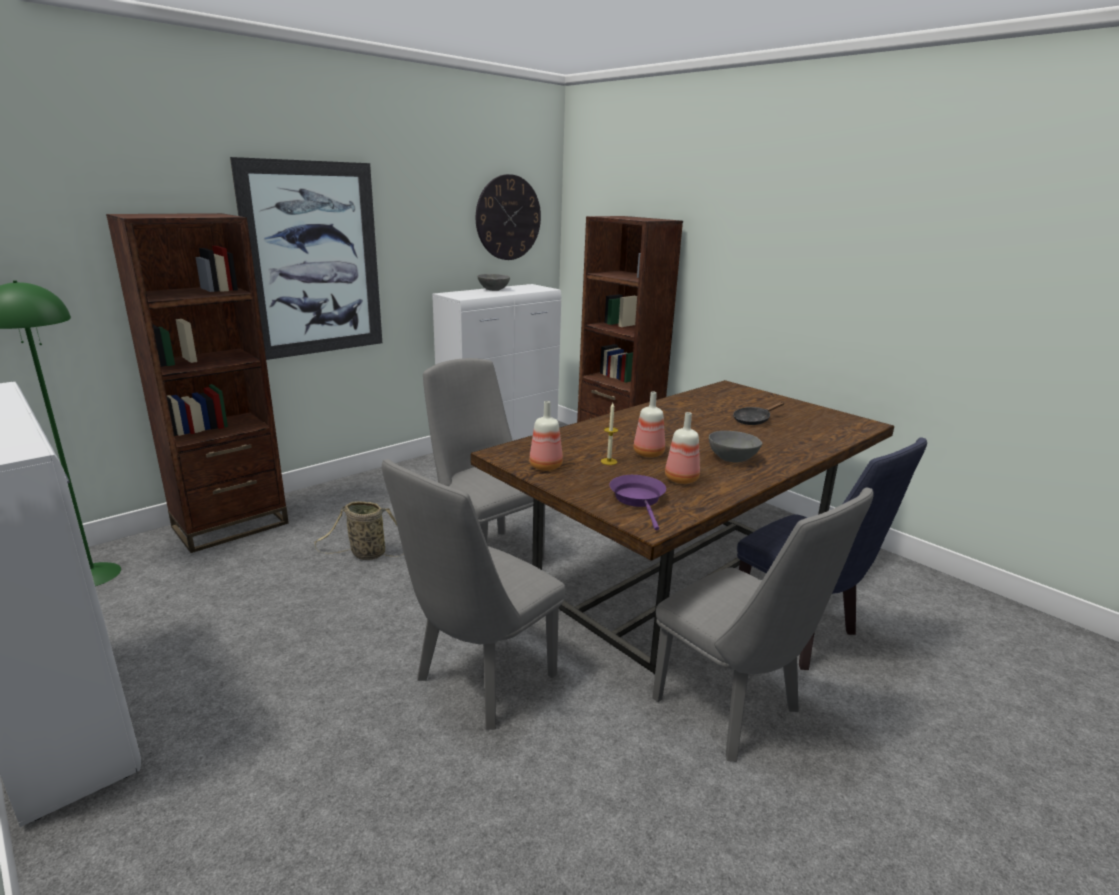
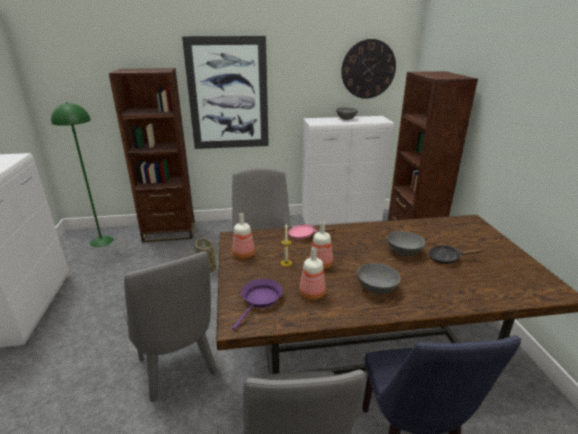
camera: 35 degrees right, 5 degrees up
(478, 684) = (179, 371): grey chair -> grey chair turned 105 degrees counterclockwise
(586, 432) = (305, 235): none -> pink frying pan
(709, 424) = (404, 252): none -> grey bowl

